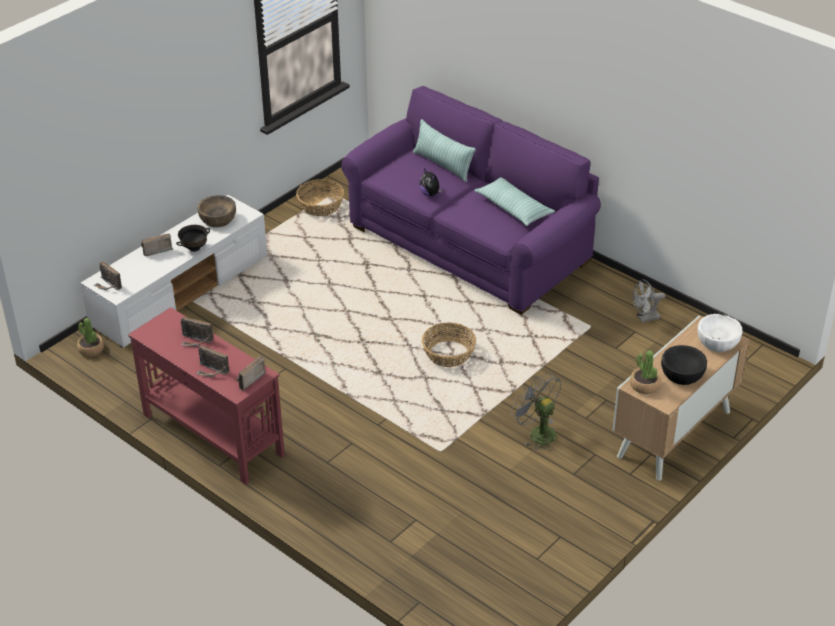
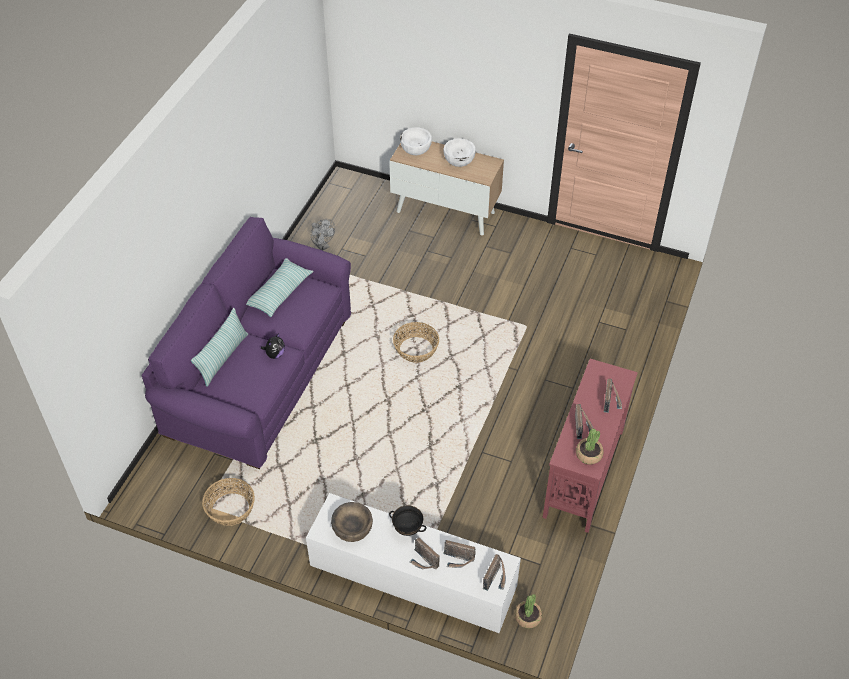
camera: 110 degrees left, 10 degrees up
(247, 380) = (607, 375): radio -> radio (459, 560)
(537, 433) = (480, 279): grey fan -> none
(644, 385) = (480, 174): potted plant -> potted plant (589, 454)
(682, 374) = (459, 159): black bowl -> white bowl

